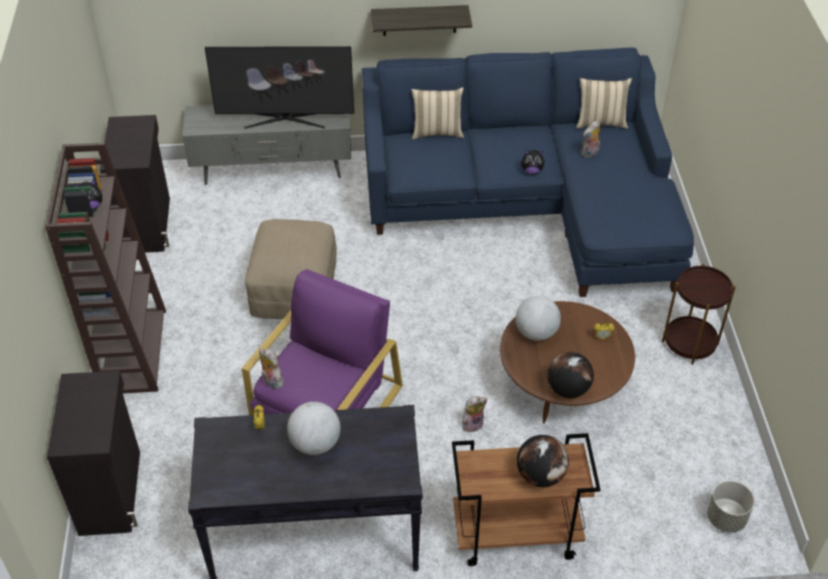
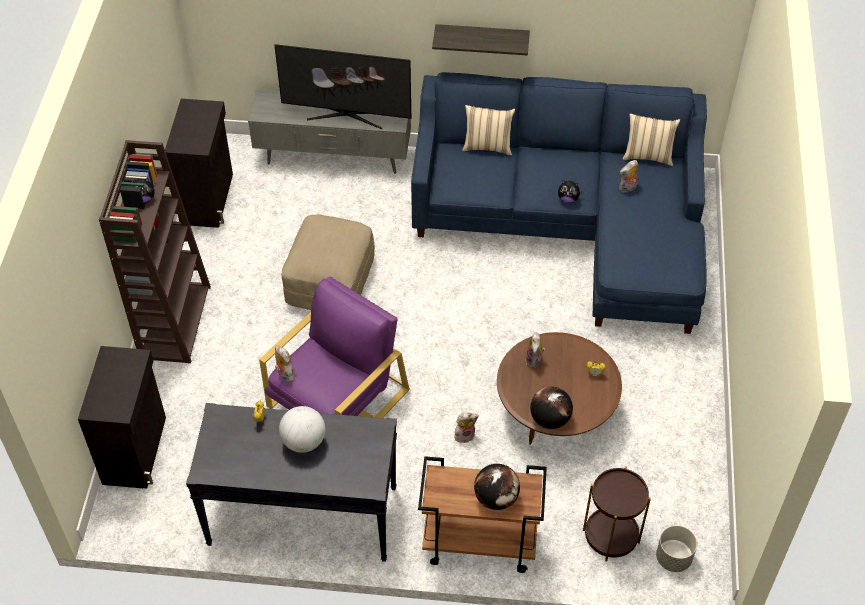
camera: 10 degrees right, 5 degrees up
(536, 333) = (534, 361): globe -> plush toy
(690, 343) = (687, 386): brown side table -> brown side table (611, 536)

